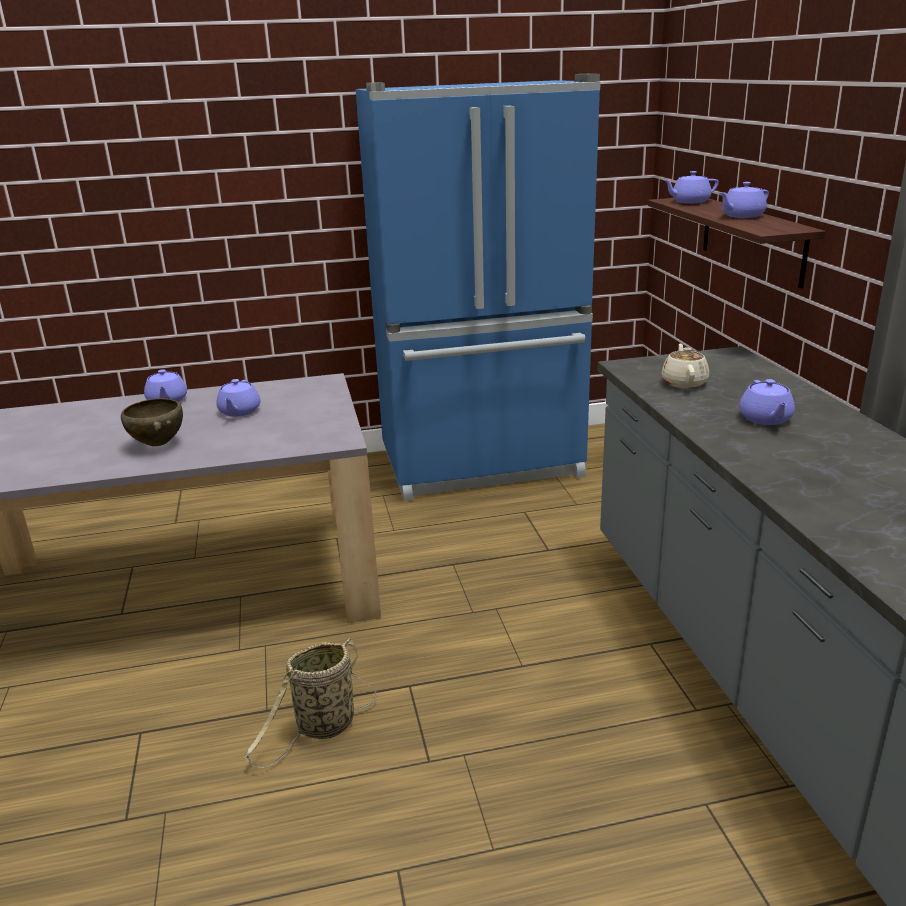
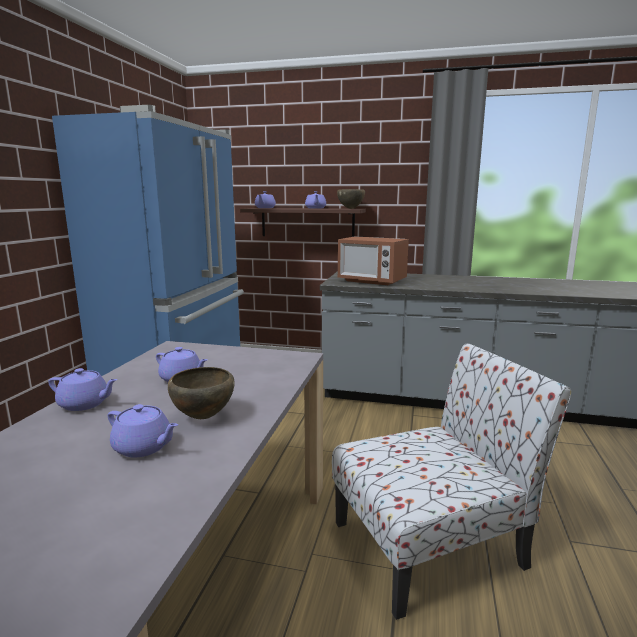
camera: 65 degrees left, 10 degrees down
(322, 728) = (432, 543): basket -> chair
(684, 382) = (371, 281): beige teapot -> microwave
(765, 419) = (429, 281): purple teapot -> purple teapot (144, 447)
(773, 229) = (351, 208): none -> brown bowl

